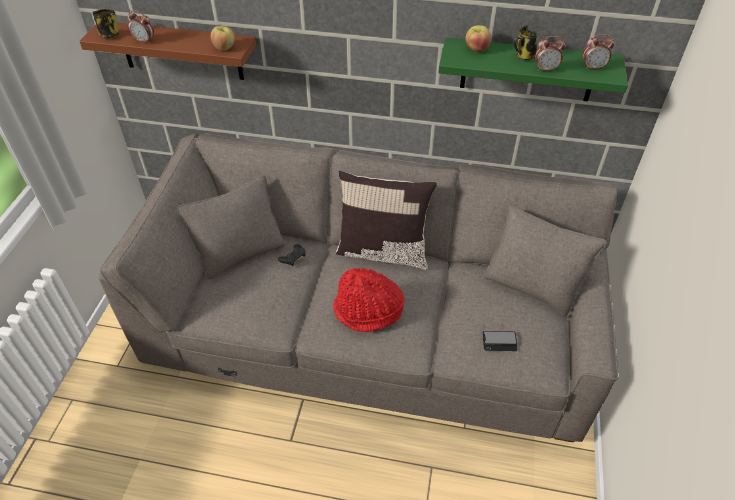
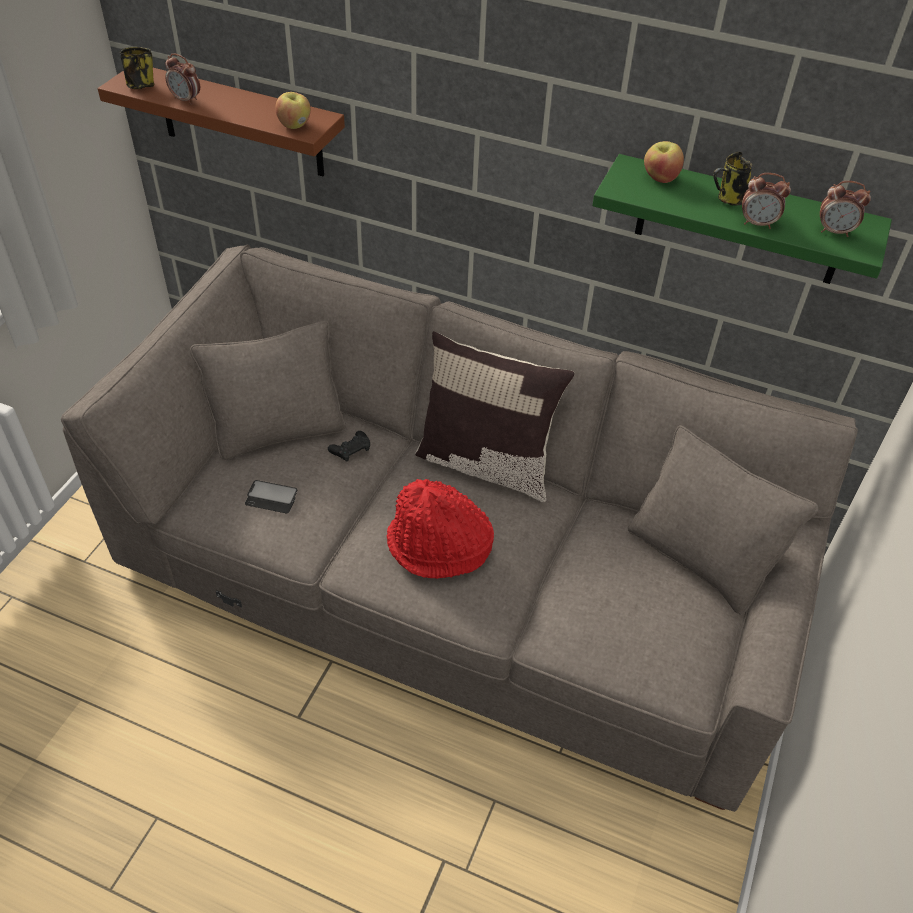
camera: 10 degrees right, 0 degrees up
(499, 341) = (624, 631): phone -> phone (271, 498)

